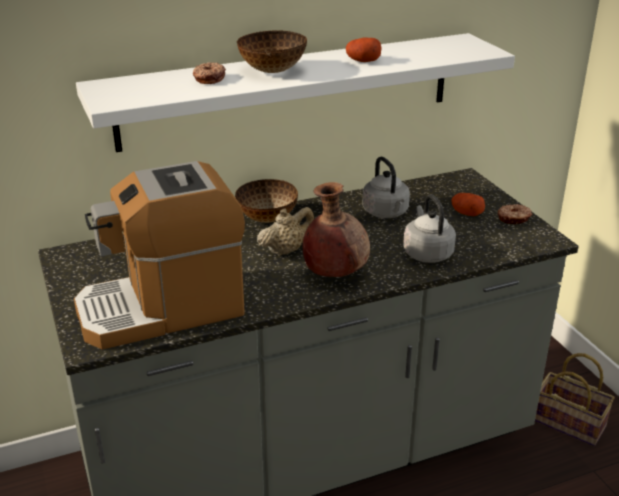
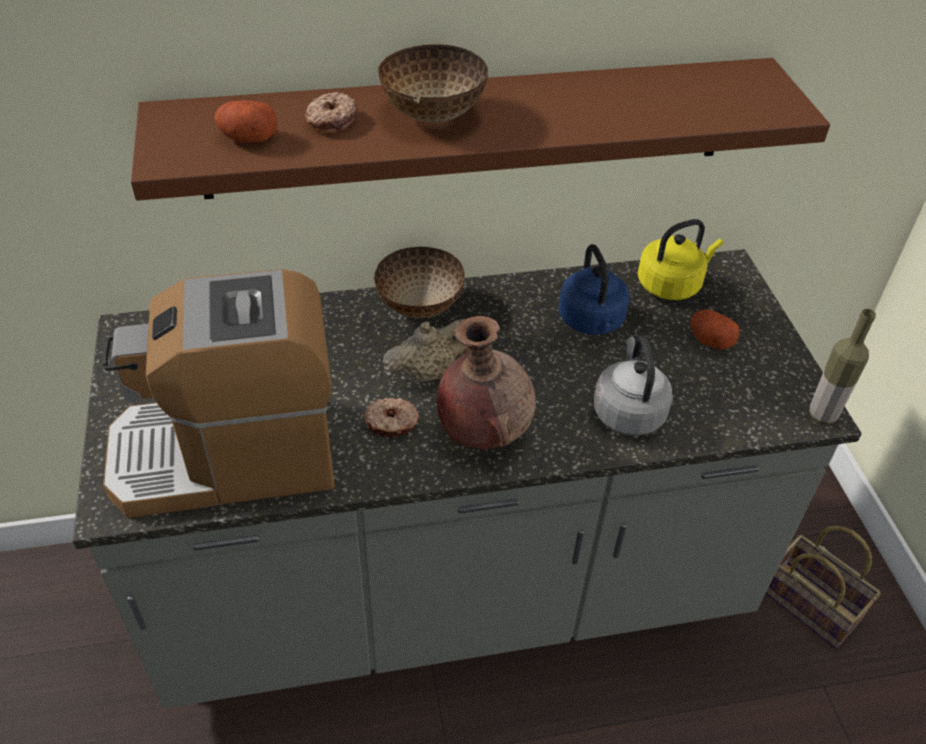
camera: 10 degrees right, 15 degrees up
(289, 90) = (470, 128): white shelf -> brown shelf
(362, 61) = (580, 107): potato -> potato (247, 137)
(386, 213) = (592, 322): grey kettle -> blue kettle
(431, 189) = (671, 284): none -> yellow kettle
(514, 219) = (778, 363): donut -> donut (391, 423)
(551, 240) = (822, 415): none -> bottle

